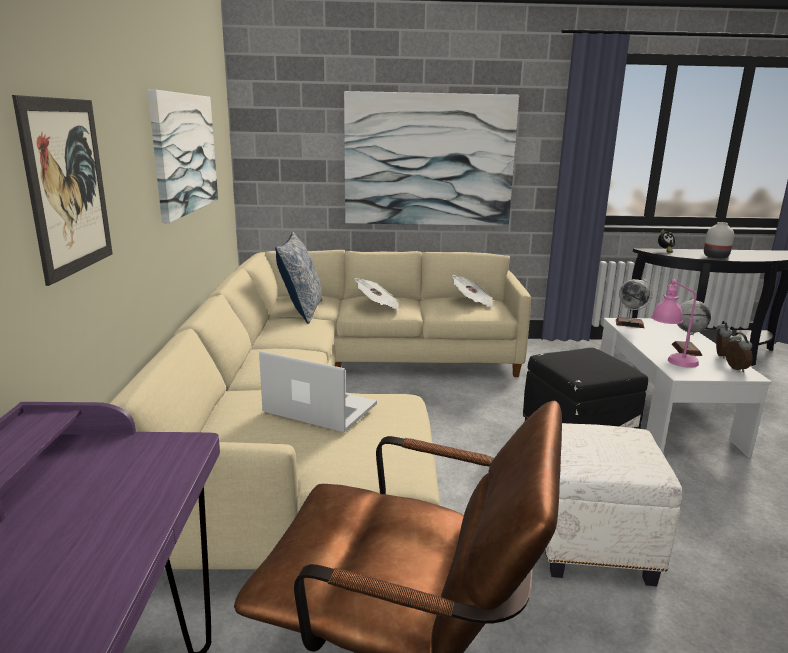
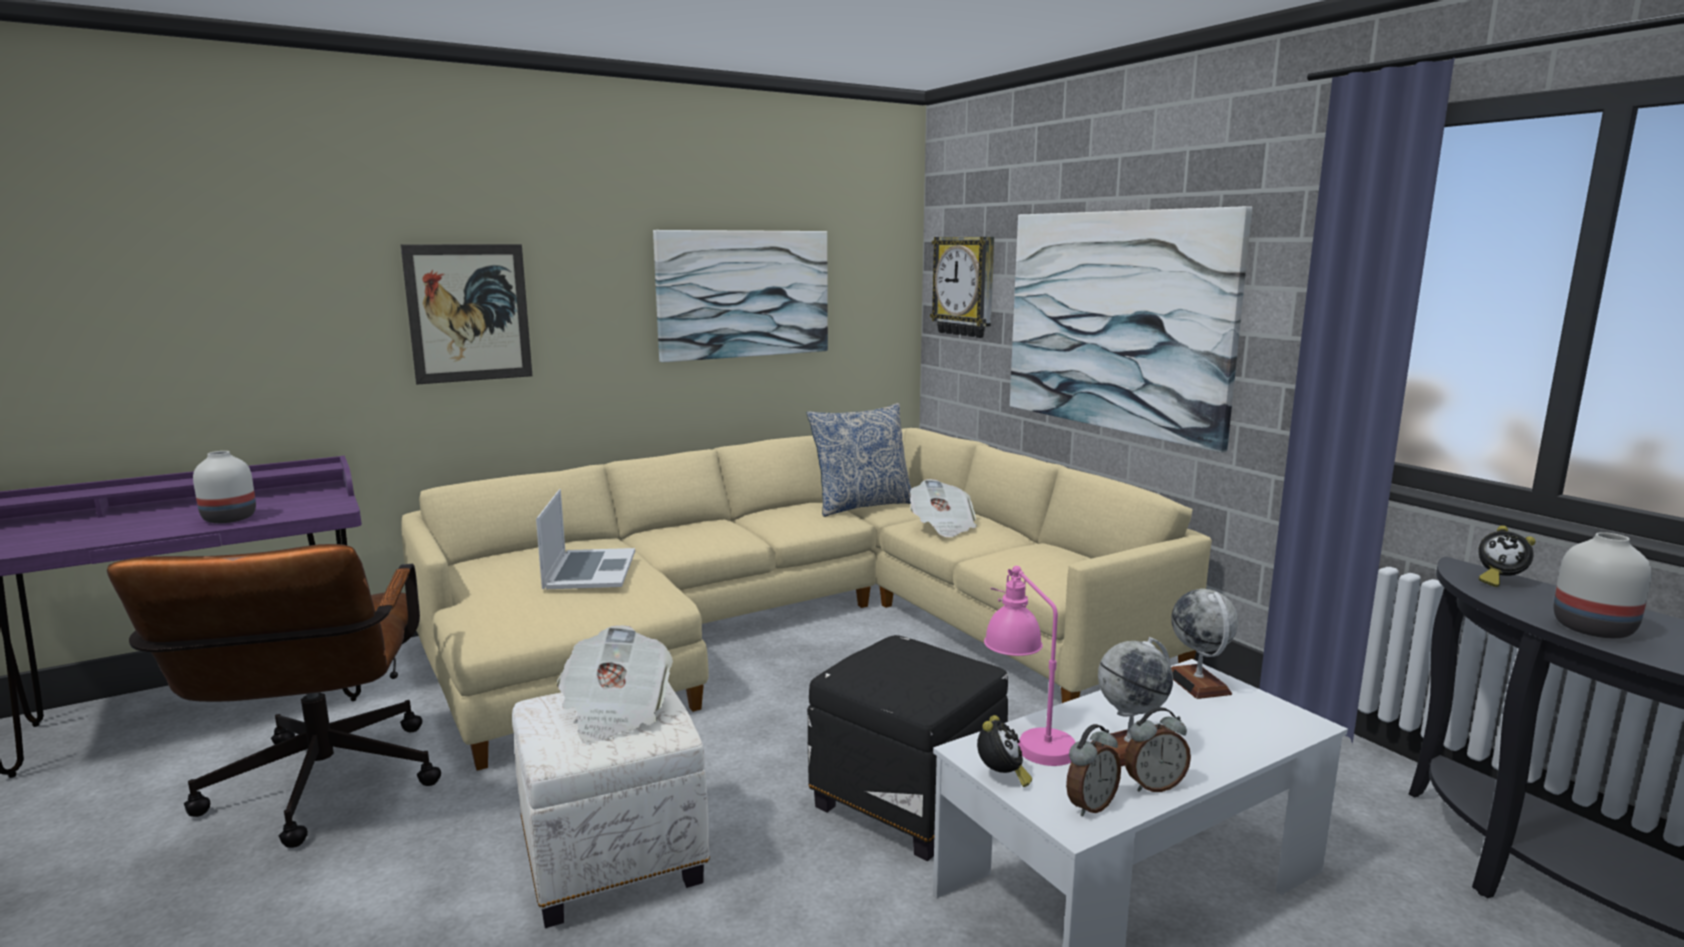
camera: 60 degrees right, 5 degrees down
(121, 514) = (230, 518): none -> white vase
(285, 142) = (965, 286): none -> wall clock
(473, 303) = (1067, 565): newspaper -> newspaper (615, 711)
(707, 376) = (1001, 777): none -> alarm clock

